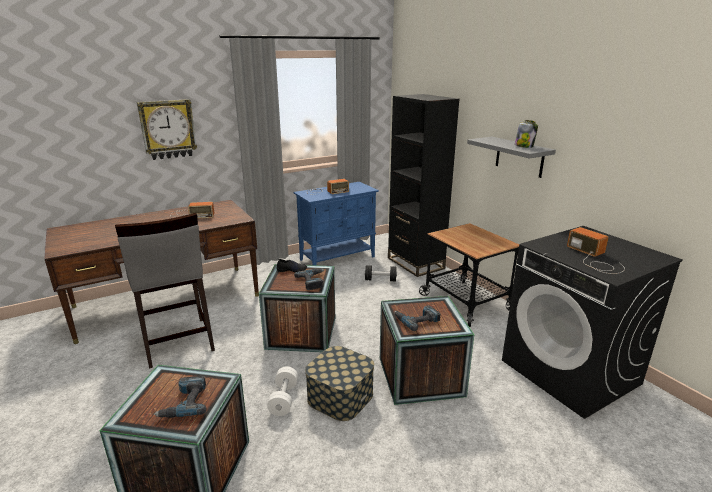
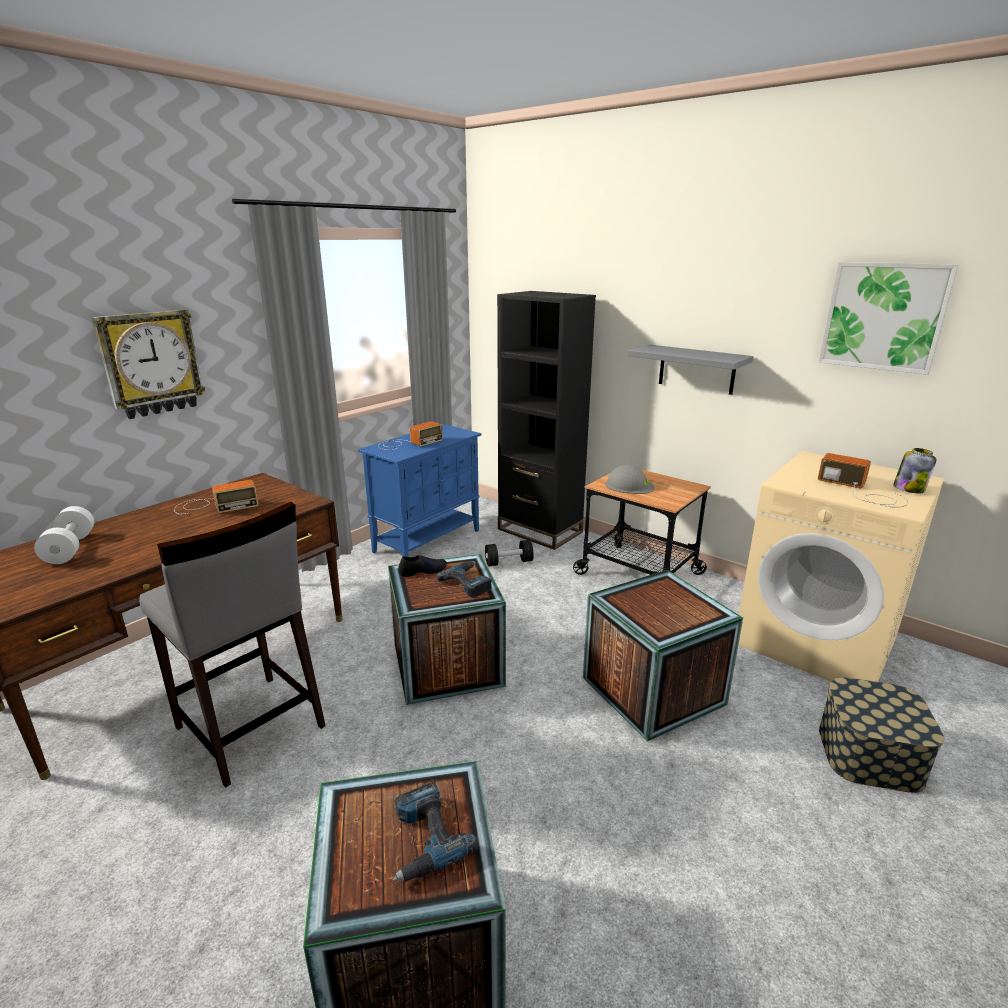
camera: 20 degrees left, 0 degrees up
(284, 399) = (488, 777): white dumbbell -> white dumbbell (70, 548)
(340, 396) = (567, 750): storage box -> storage box (869, 754)
(416, 320) = (658, 612): power drill -> none
(459, 237) = (629, 485): none -> grey hard hat
(524, 146) = (712, 354): jar -> jar (909, 489)
(570, 372) = (817, 640): black washing machine -> beige washing machine
(645, 125) = (884, 316): none -> picture

